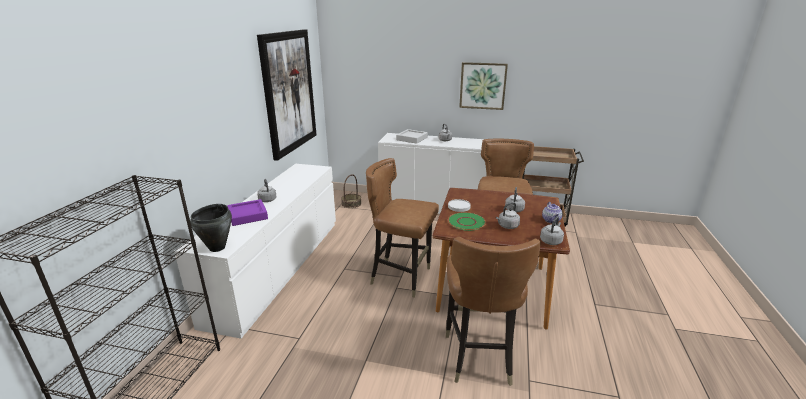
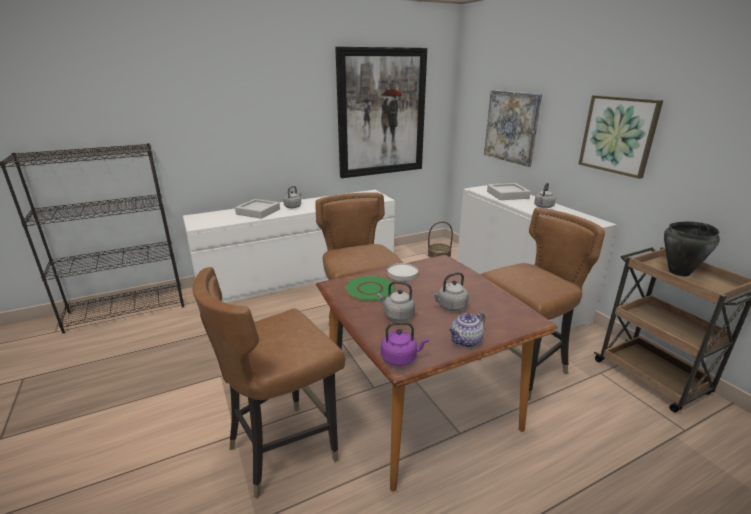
camera: 50 degrees right, 0 degrees up
(217, 248) = (198, 223): black cooking pot -> black cooking pot (679, 272)
(248, 215) = (258, 212): purple tray -> grey tray
(392, 88) = (511, 127): none -> picture
(551, 241) = (401, 358): grey kettle -> purple kettle

